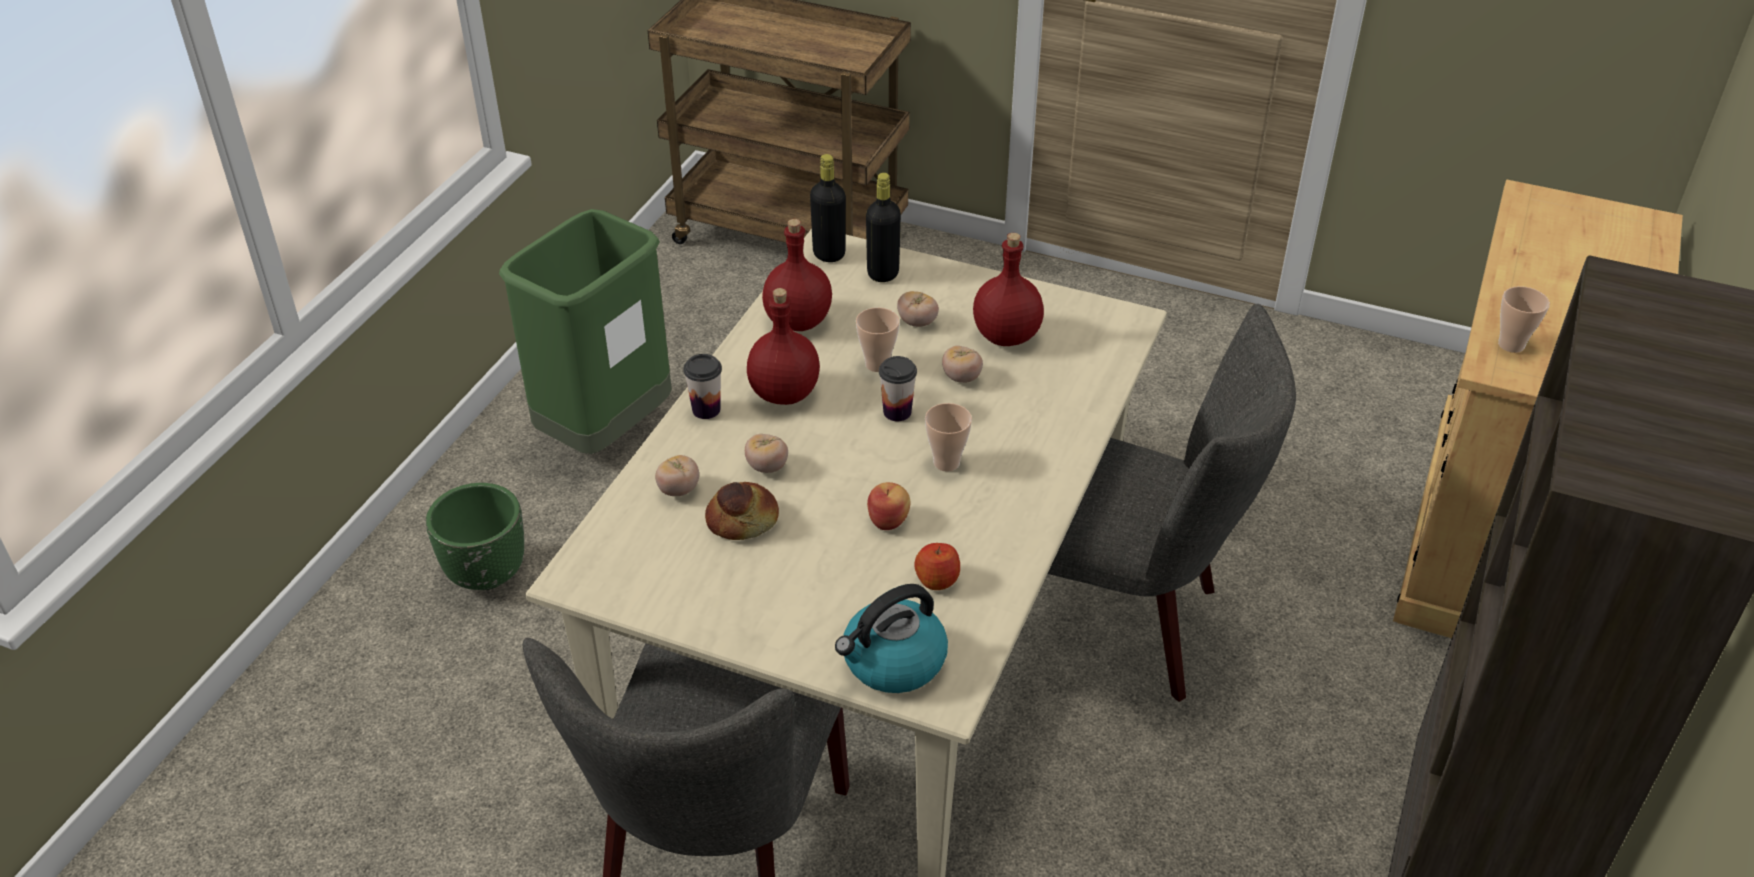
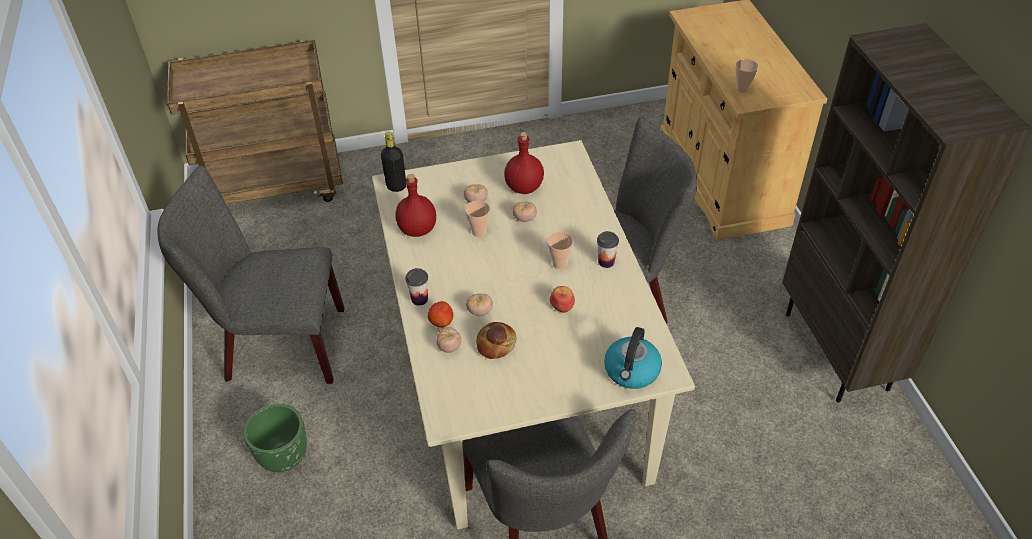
camera: 35 degrees left, 5 degrees up
(606, 432) = (276, 345): green trash can -> grey chair
(785, 392) = (449, 269): red bottle -> none
(883, 273) = (434, 184): black bottle -> none
(897, 412) = (512, 251): cup -> cup (606, 262)
(937, 579) = (611, 322): apple -> apple (441, 321)

